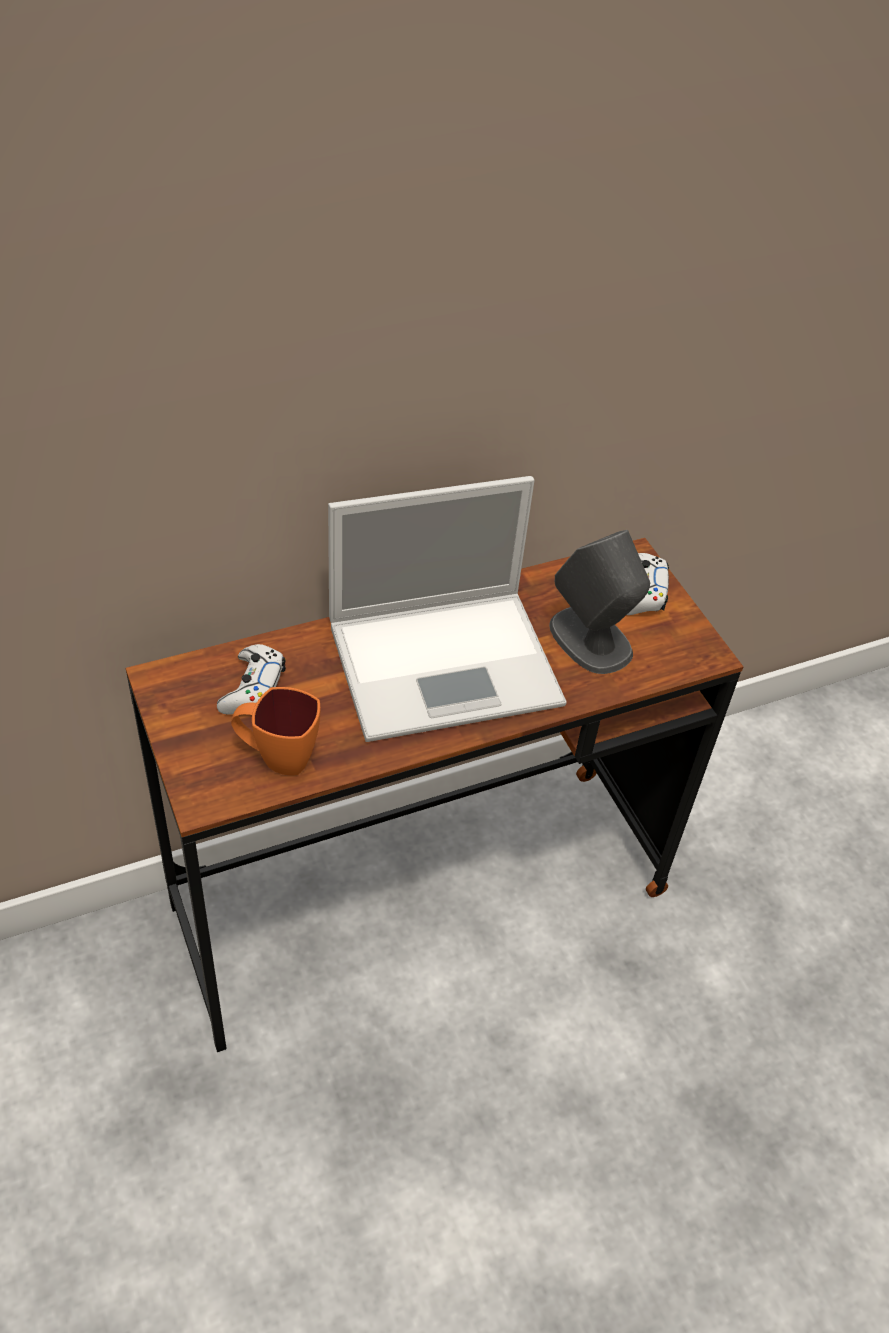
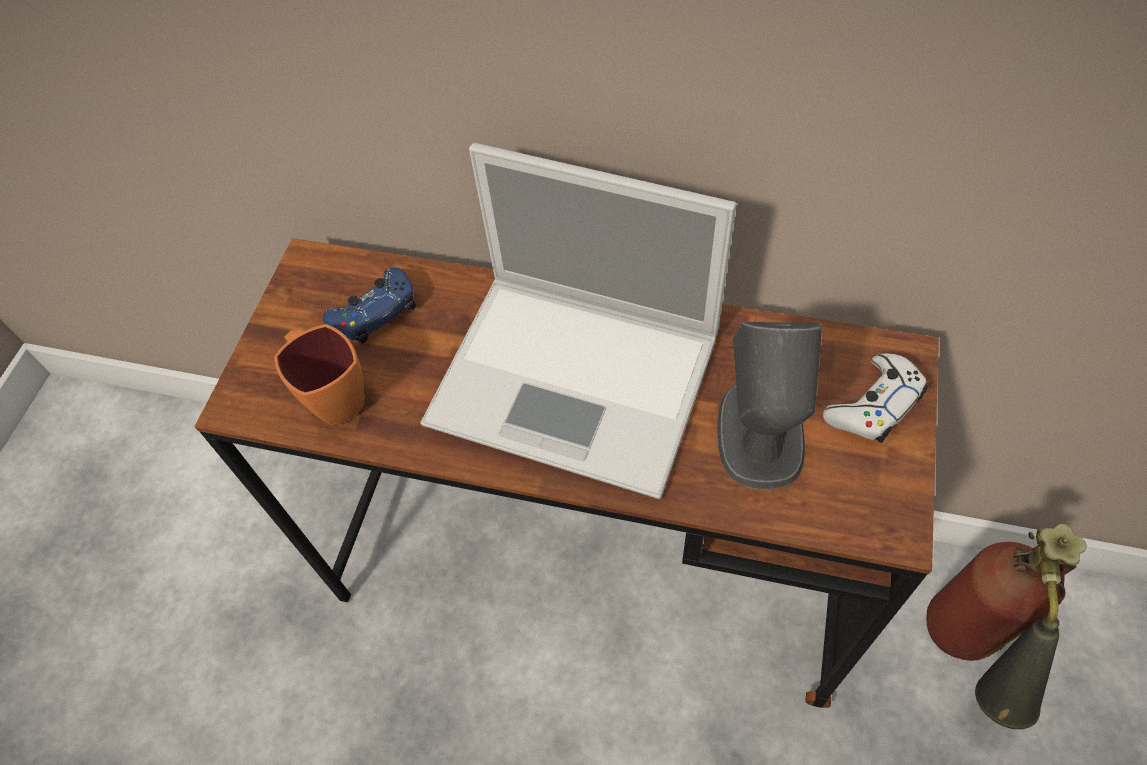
camera: 45 degrees right, 10 degrees up
(253, 688) = (374, 312): white game controller -> blue game controller
(725, 807) = (963, 659): none -> fire extinguisher

